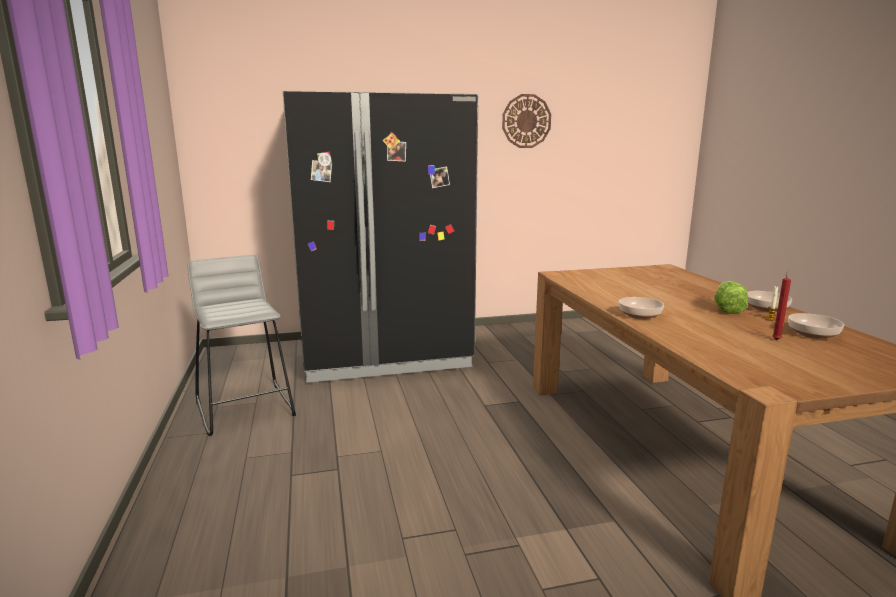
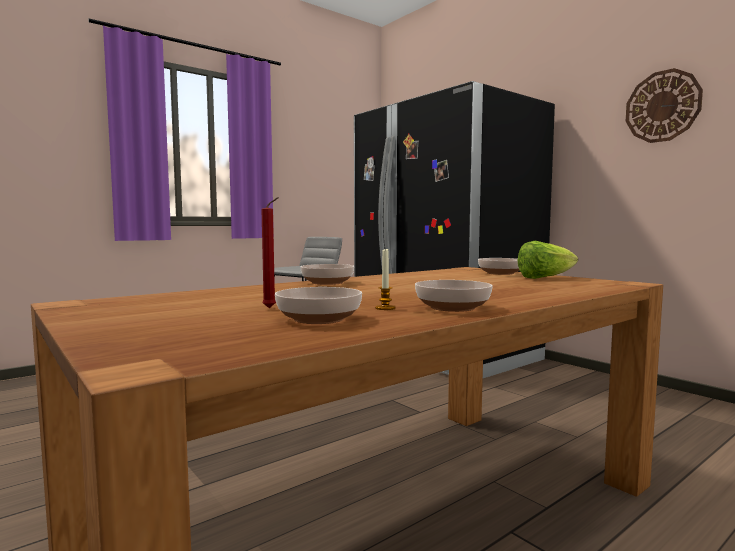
camera: 65 degrees right, 10 degrees down
(596, 274) = (500, 273): none -> bowl
(726, 309) = (407, 297): lettuce -> lettuce (544, 278)

